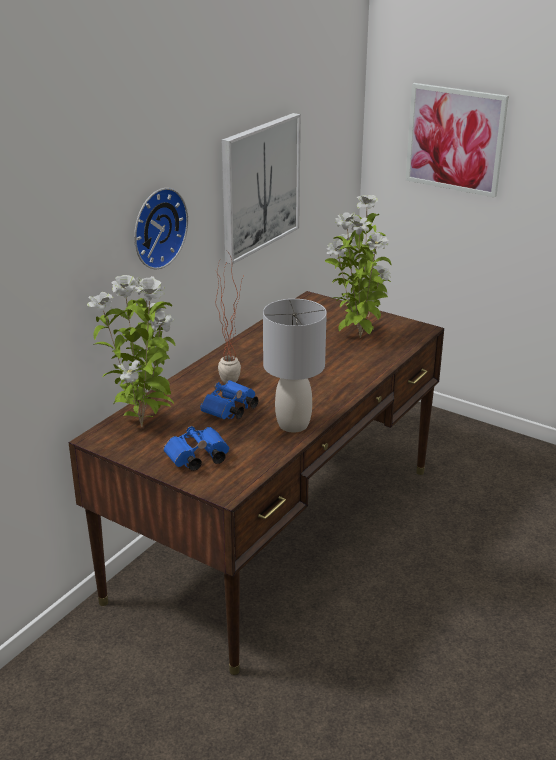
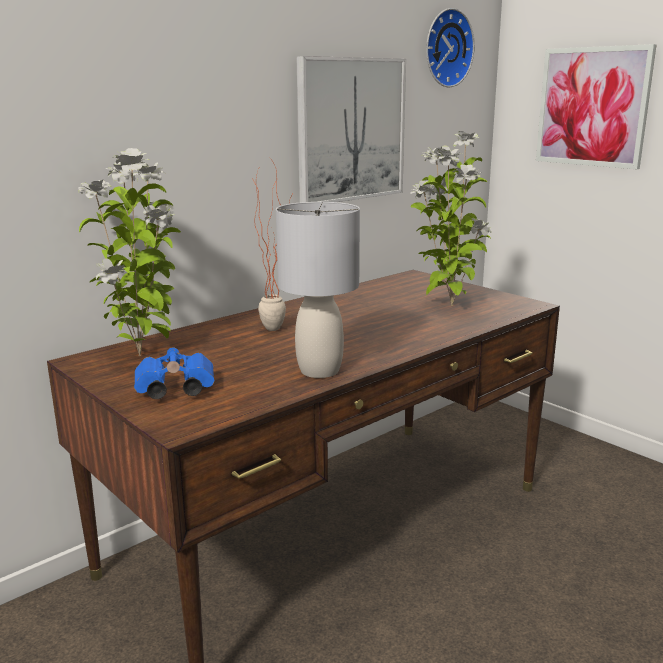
camera: 15 degrees right, 10 degrees down
(156, 227) = (197, 132): wall clock -> wall clock (445, 48)
(229, 411) = (252, 351): blue binoculars -> none

